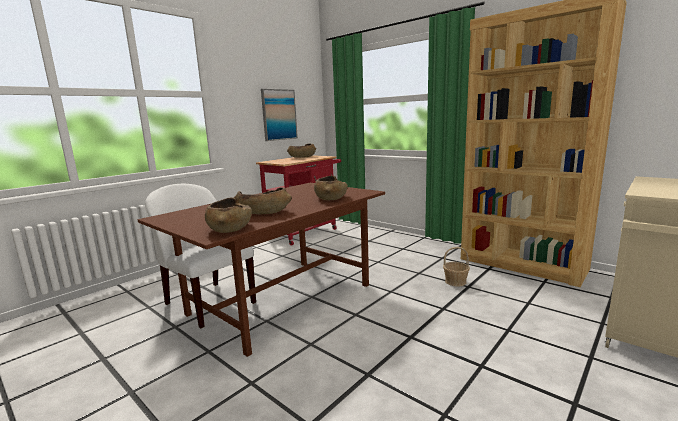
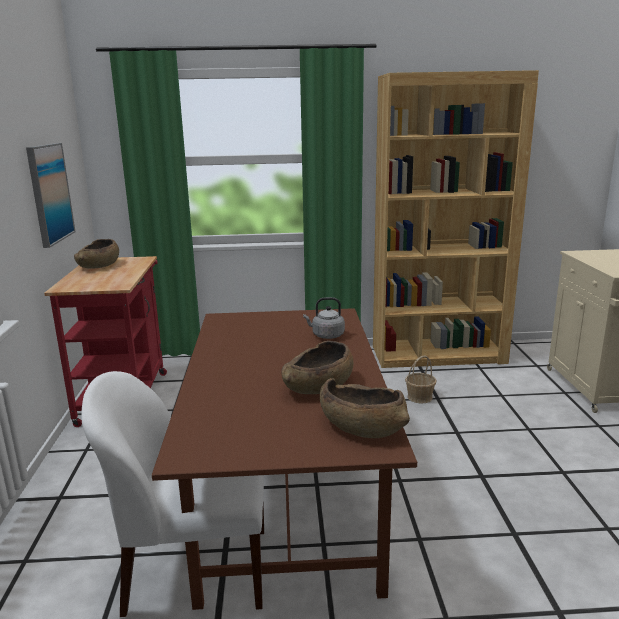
camera: 45 degrees left, 5 degrees up
(331, 198) = (326, 335): brown bowl -> grey kettle

